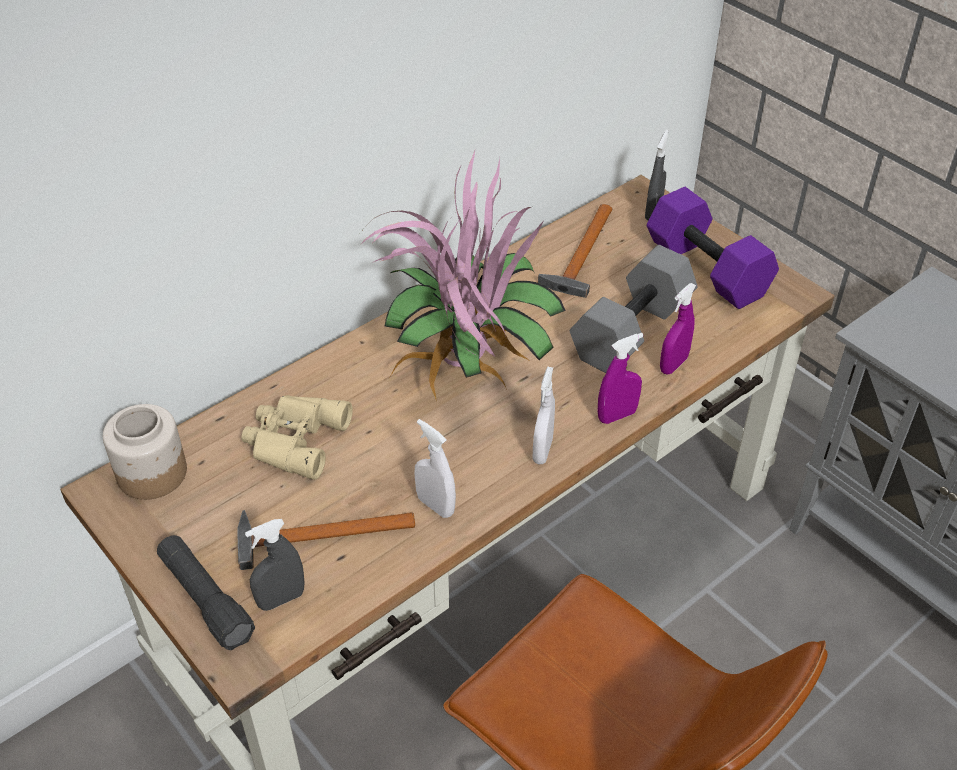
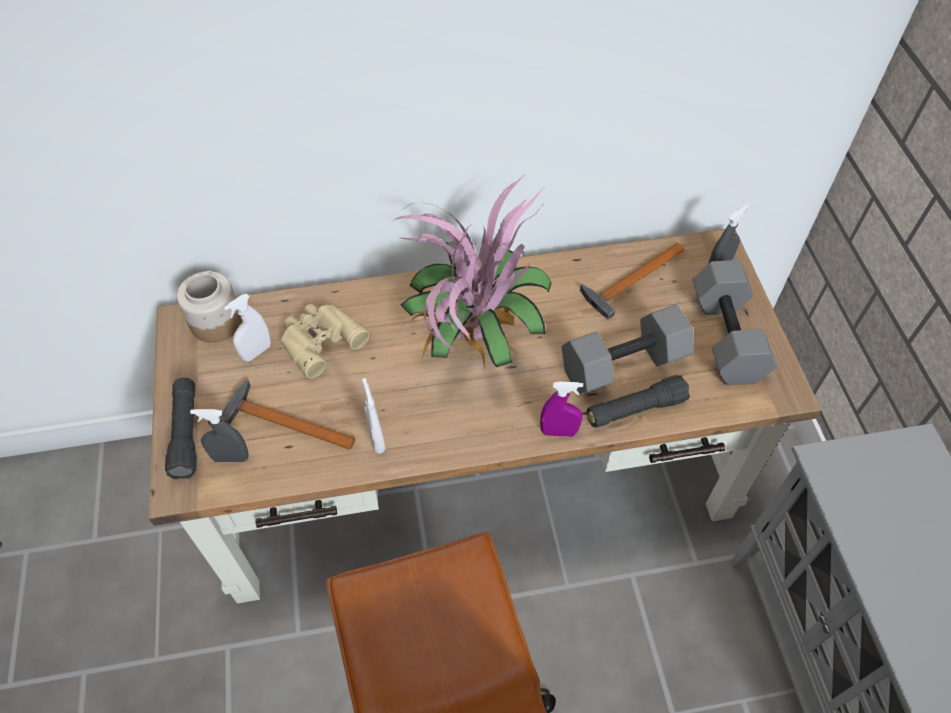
camera: 30 degrees right, 10 degrees up
(542, 451) = (482, 433): white spray bottle -> white spray bottle (256, 352)
(673, 364) = (635, 409): purple spray bottle -> black flashlight
(709, 269) = (728, 338): purple dumbbell -> grey dumbbell

